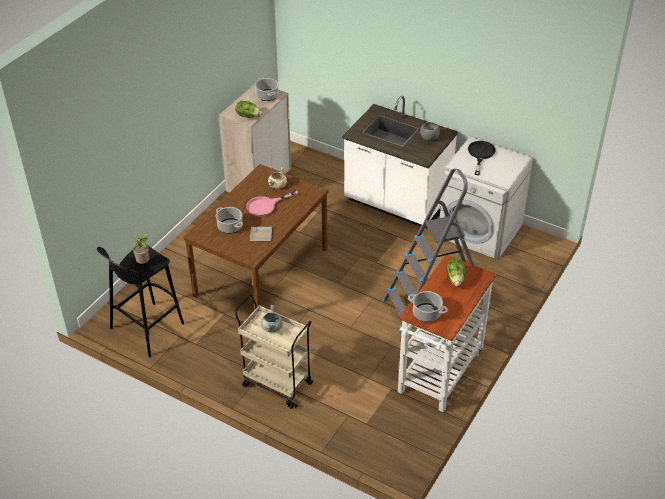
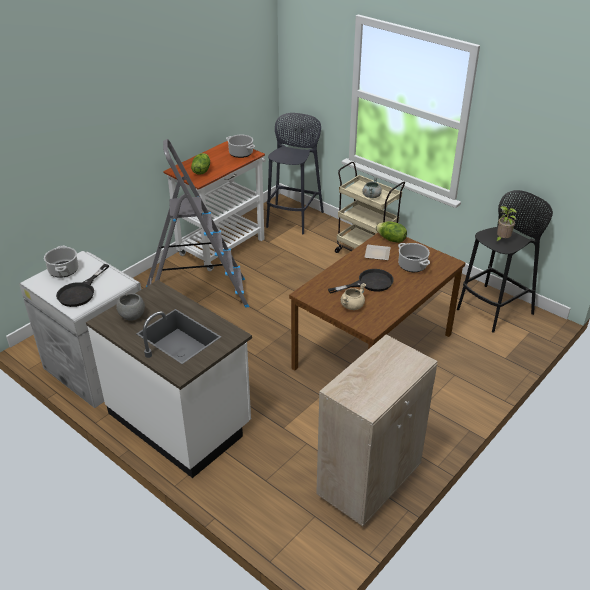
camera: 170 degrees left, 5 degrees down
(248, 116) = (389, 353): lettuce -> lettuce (391, 239)
(266, 206) = (369, 283): pink frying pan -> black frying pan
(267, 96) = (356, 388): cooking pot -> cooking pot (64, 270)
(374, 434) = (293, 218): none -> grey stool

